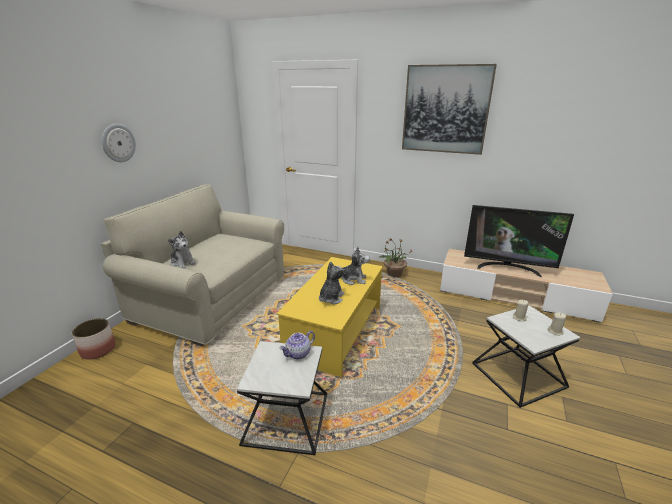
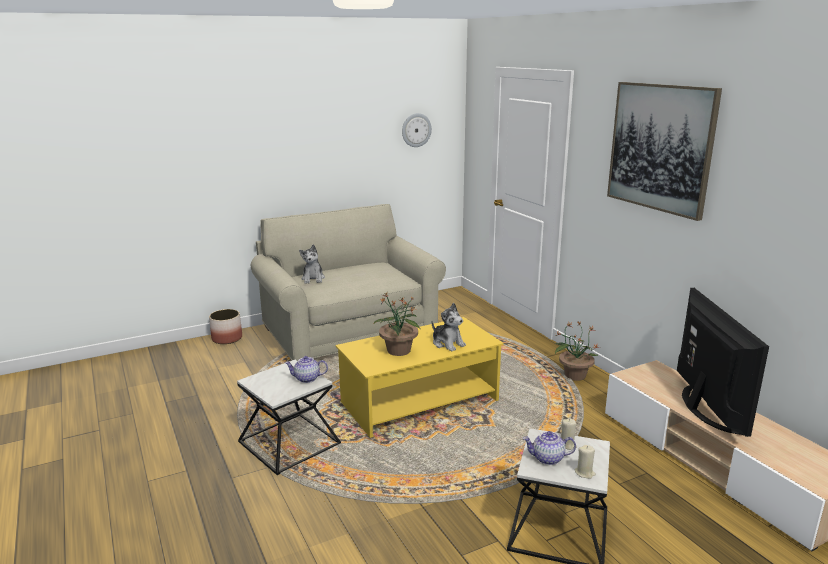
camera: 40 degrees right, 5 degrees down
(118, 143) = (294, 150): wall clock -> wall clock (416, 130)
(331, 298) = (398, 351): plush toy -> potted plant
(507, 267) = (702, 409): television -> television turned 150 degrees counterclockwise
(528, 332) = (547, 459): none -> teapot

